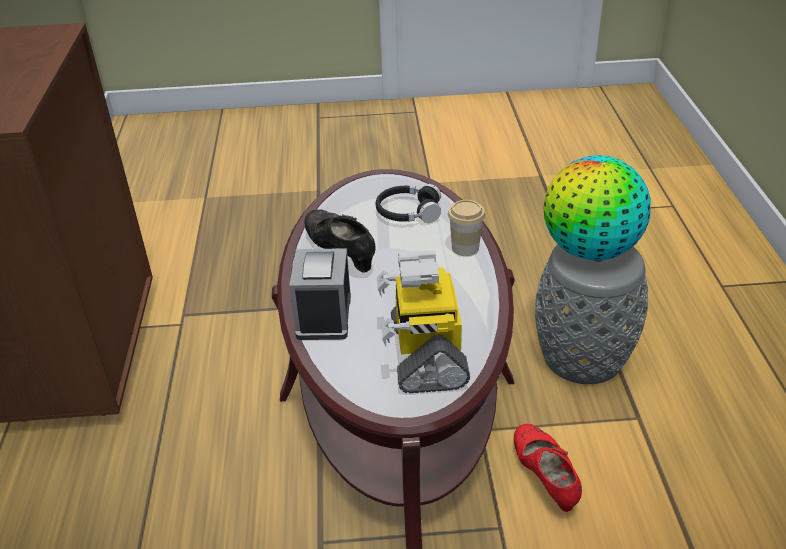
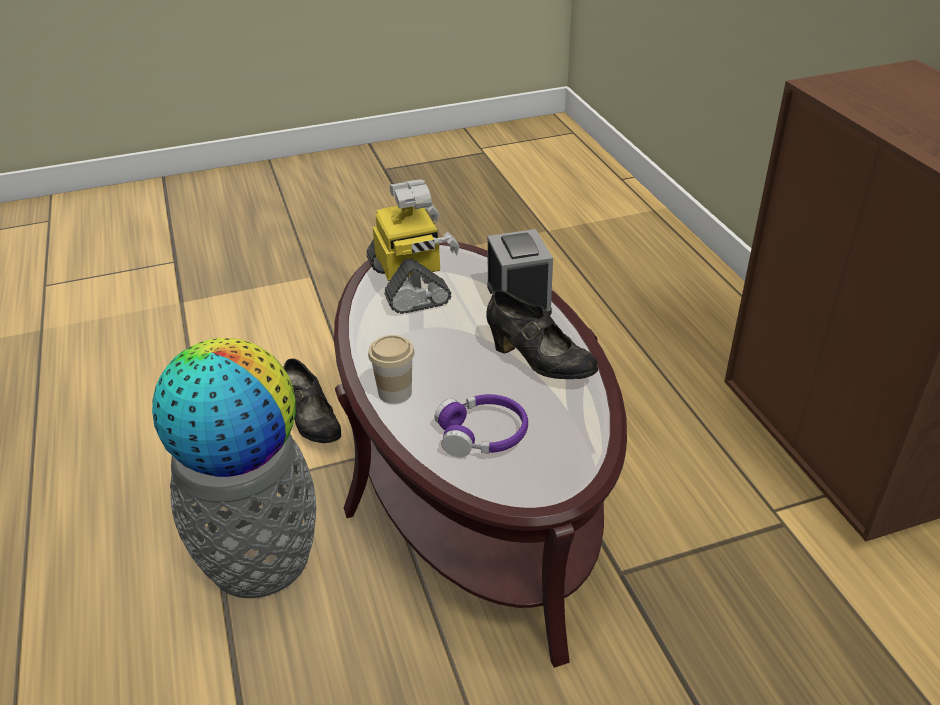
camera: 165 degrees right, 0 degrees up
(408, 212) = (483, 435): black headphones -> purple headphones
(545, 479) = (312, 422): red shoe -> black shoe

